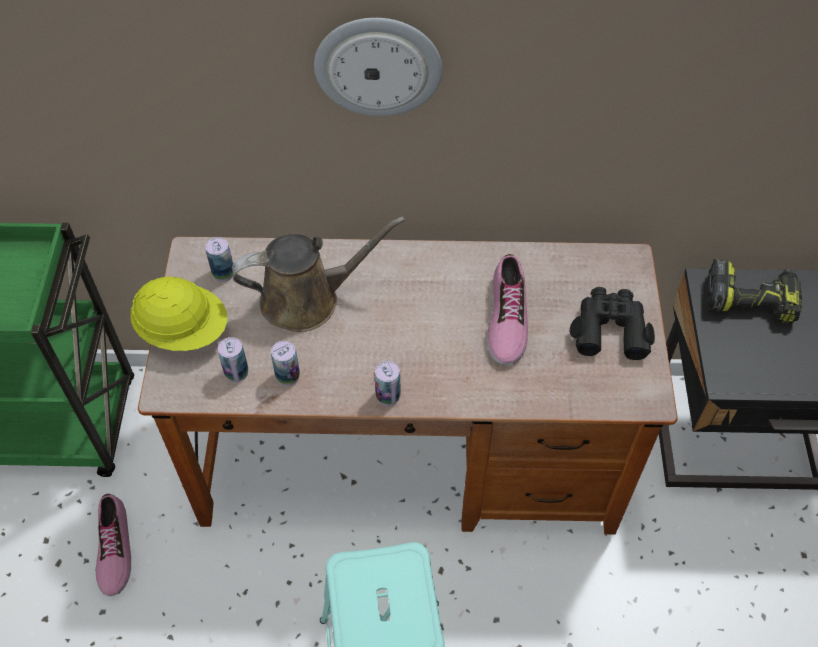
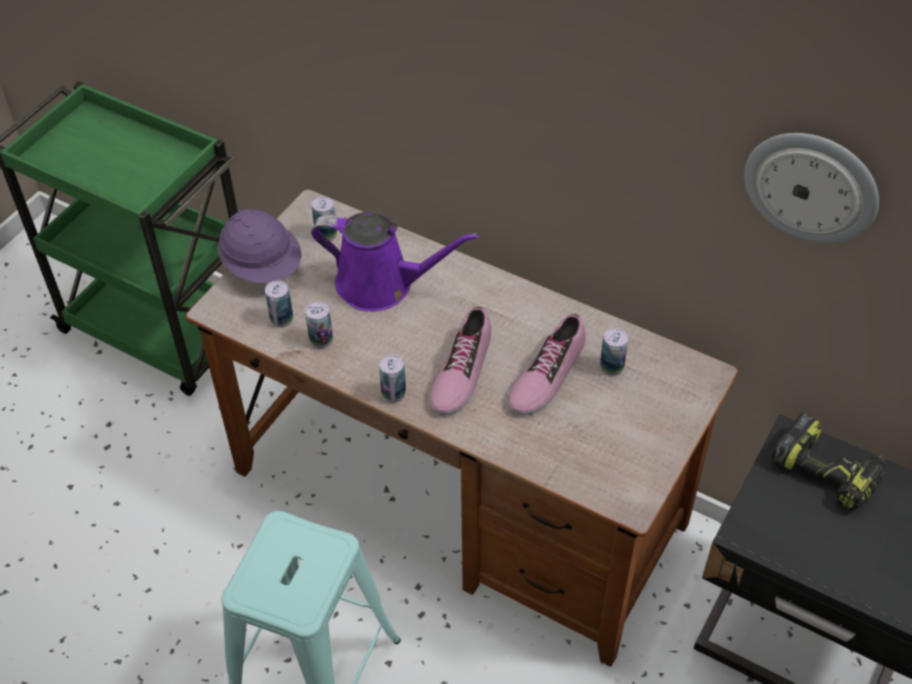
camera: 30 degrees right, 5 degrees down
(113, 549) = (156, 457): shoe -> shoe (460, 371)
(184, 330) = (263, 267): yellow hard hat -> purple hard hat
(308, 299) = (382, 284): brown watering can -> purple watering can
(378, 66) = (492, 82): wall clock -> wall clock (811, 186)
(553, 287) = (611, 367): none -> can
(610, 328) = (639, 425): black binoculars -> none

